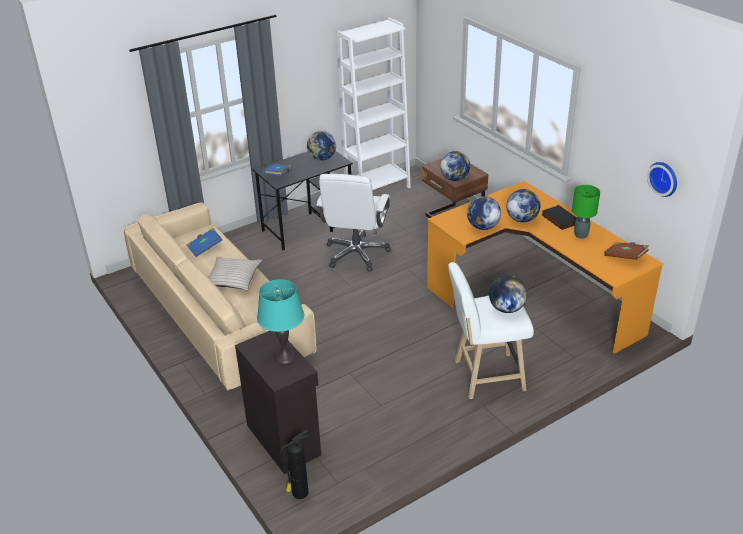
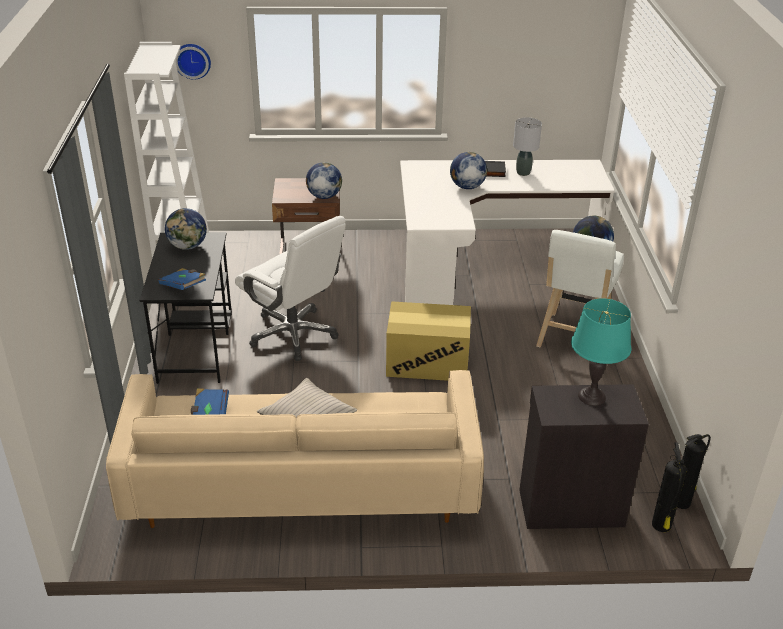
camera: 60 degrees left, 0 degrees up
(335, 497) = (682, 501): none -> fire extinguisher
(383, 318) = (427, 362): none -> cardboard box
(482, 227) = (458, 209): globe -> none
(534, 297) = (483, 265): orange desk -> white desk
(581, 235) = (523, 173): green table lamp -> grey table lamp
(625, 257) = (576, 169): brown book -> none
(664, 178) = (572, 82): wall clock -> wall clock (192, 60)

